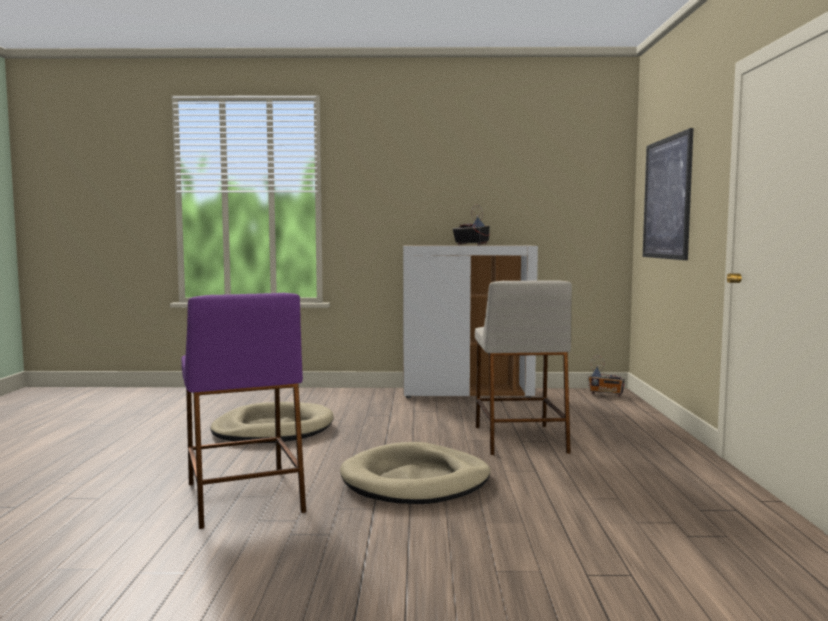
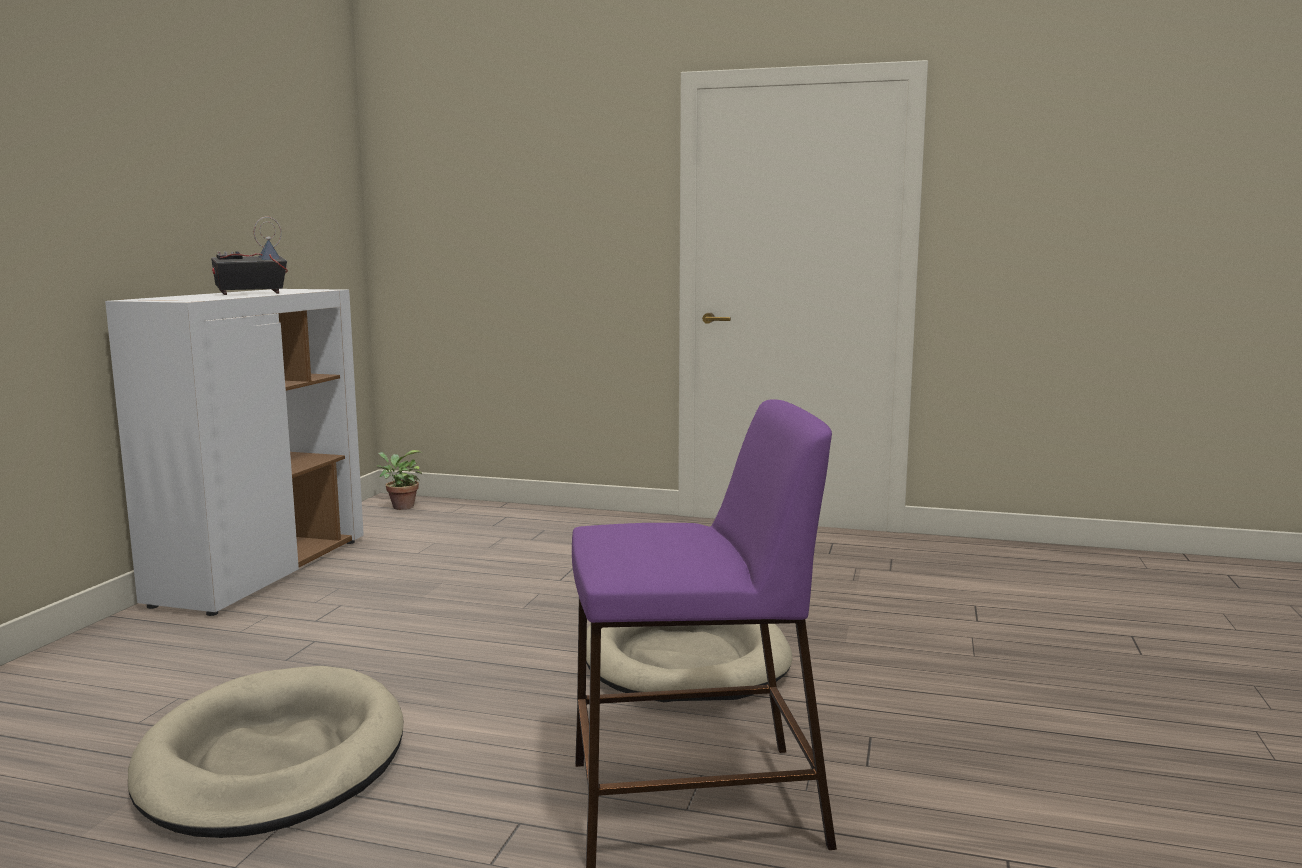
camera: 75 degrees left, 5 degrees up
(519, 438) = (548, 579): beige stool -> none
(606, 395) = (400, 507): radio -> potted plant
(667, 198) = (497, 218): picture -> none

